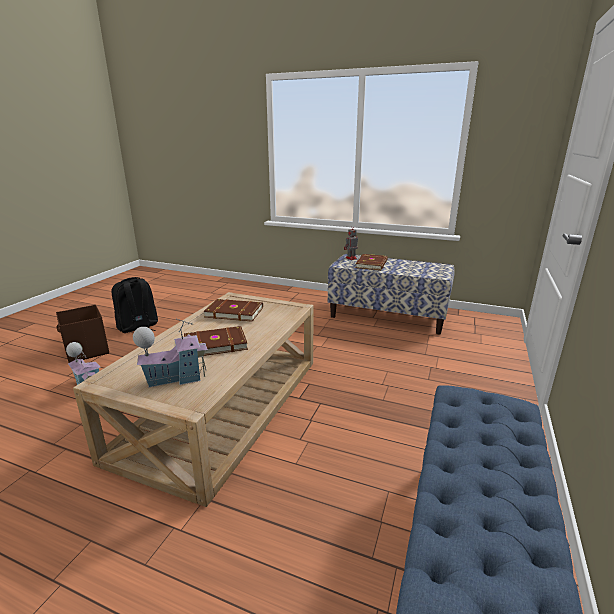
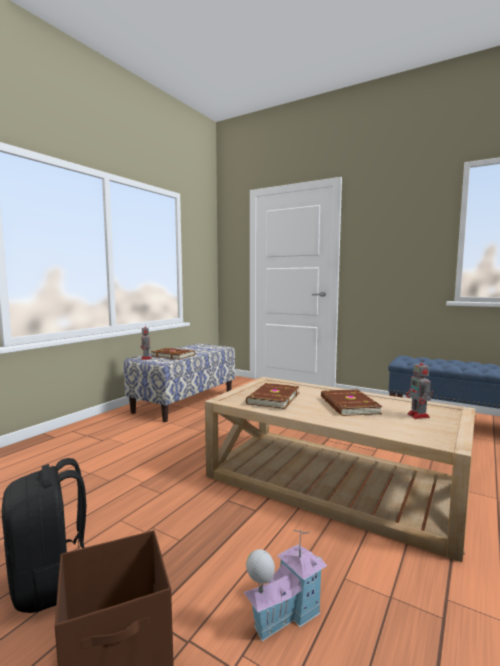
camera: 80 degrees left, 15 degrees down
(176, 378) = (419, 416): toy house -> toy robot

